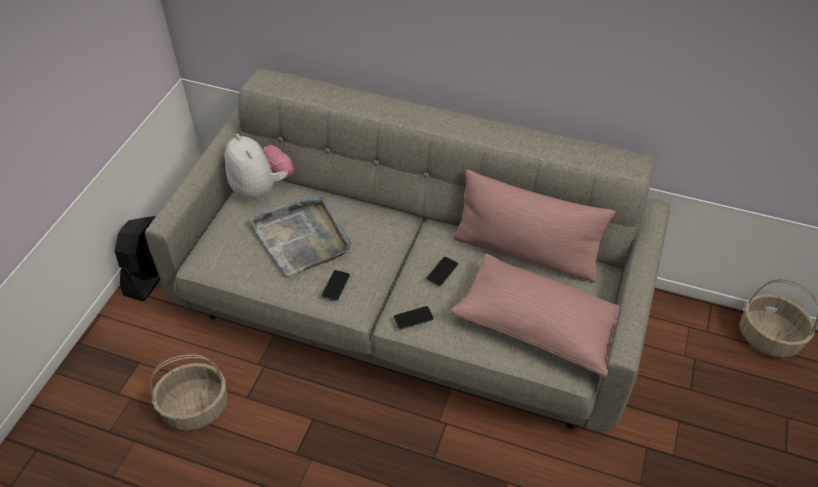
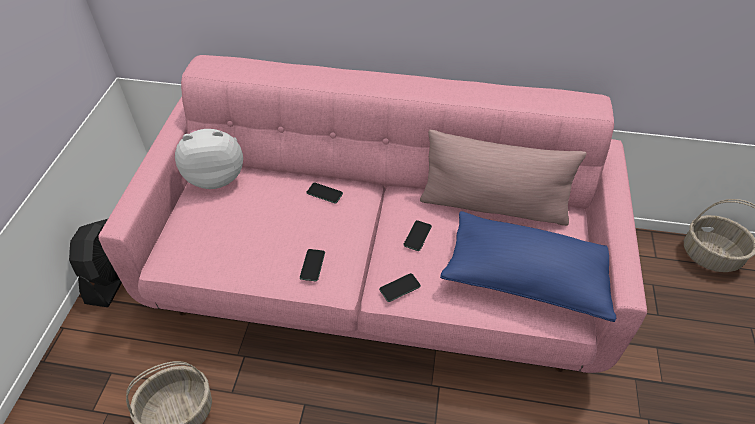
camera: 10 degrees left, 0 degrees up
(261, 188) = (216, 176): plush toy -> plush toy turned 60 degrees counterclockwise
(303, 237) = (268, 220): grey tray -> none
(361, 218) = (324, 193): none -> phone
(410, 307) = (378, 274): grey sofa -> pink sofa
(539, 325) = (527, 277): pink pillow -> blue pillow

